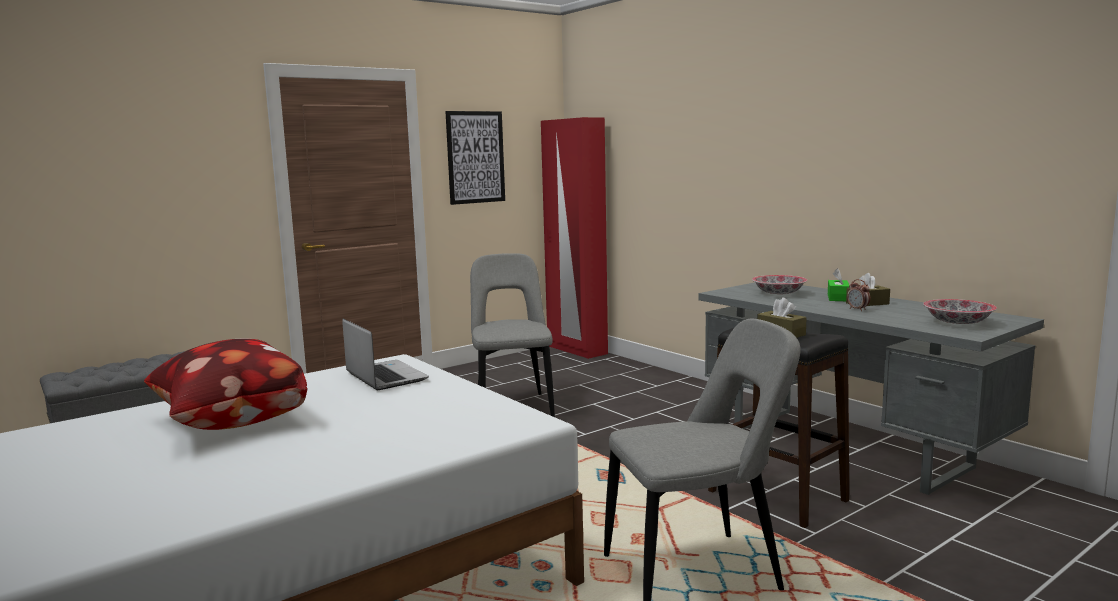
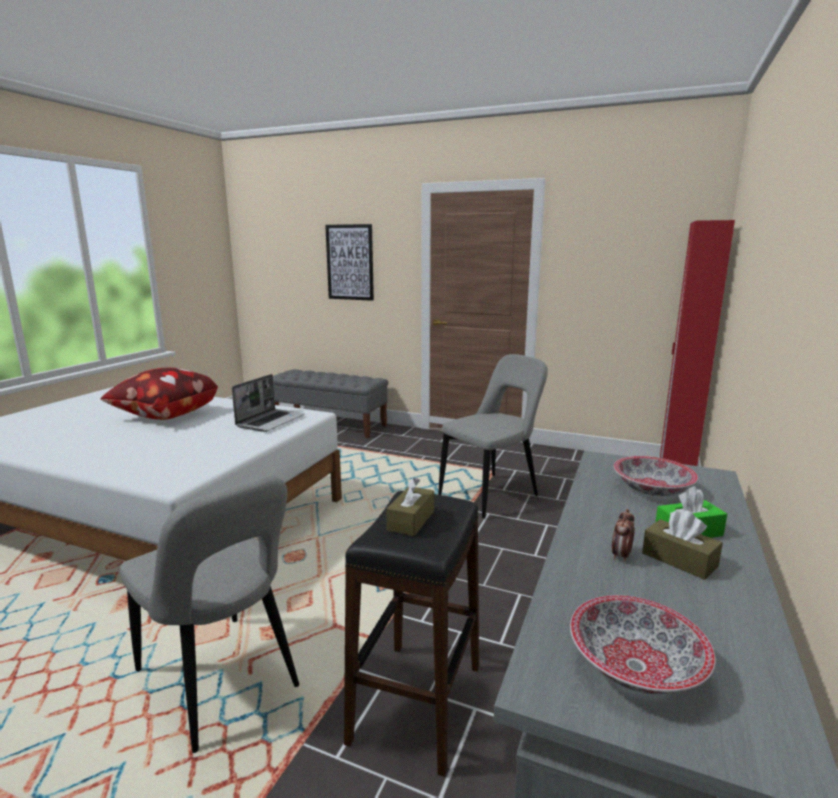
camera: 60 degrees right, 5 degrees up
(475, 157) = (600, 260): picture -> picture (350, 262)

